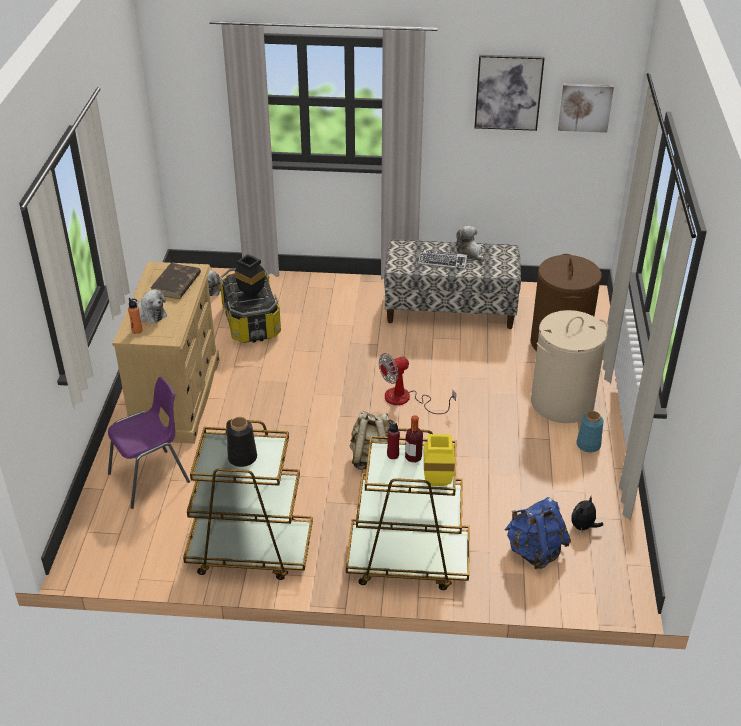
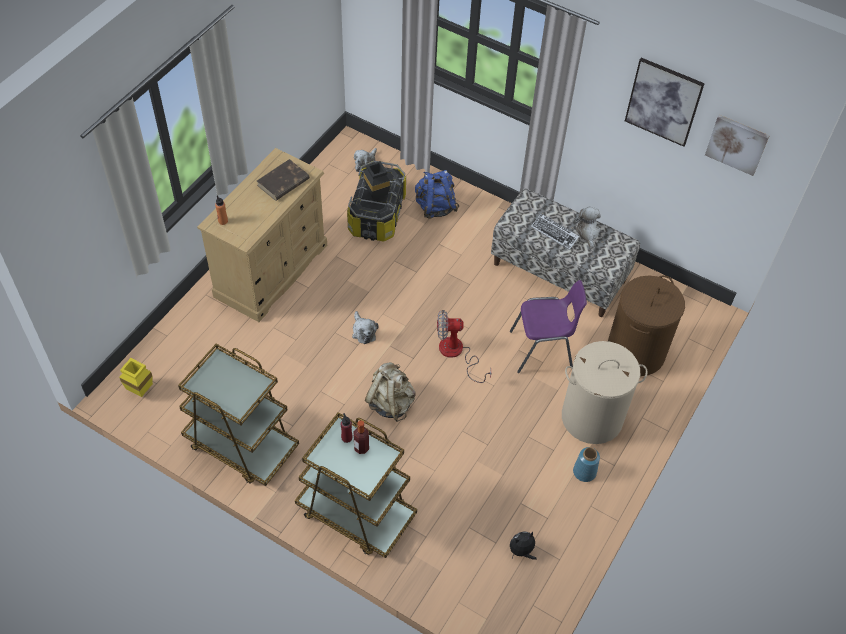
camera: 25 degrees right, 15 degrees up
(149, 313) = (243, 207): plush toy -> plush toy (363, 331)
(151, 478) = (208, 341): purple chair -> purple chair (542, 350)
(242, 458) = (229, 386): black vase -> none
(435, 483) = (362, 481): yellow vase -> yellow vase (139, 390)
(534, 551) = (464, 554): blue backpack -> blue backpack (435, 207)

